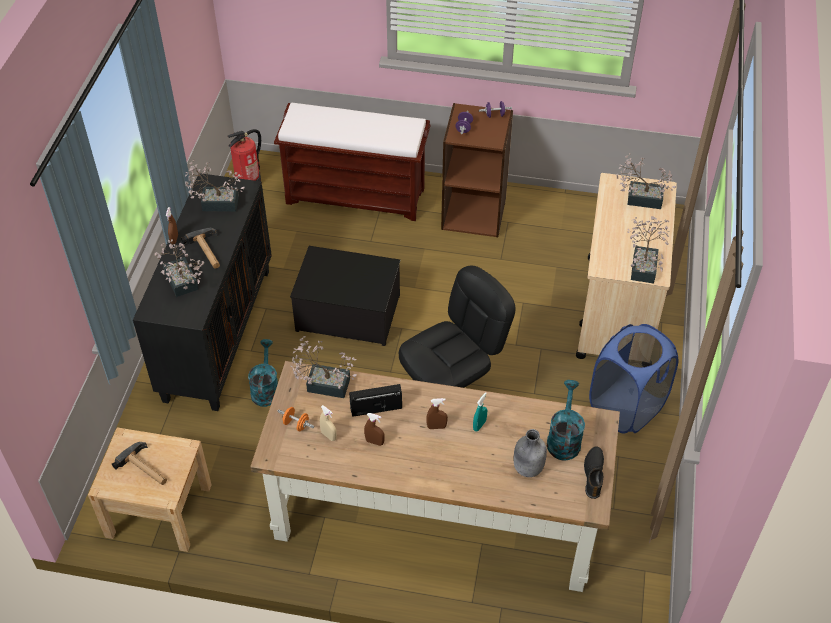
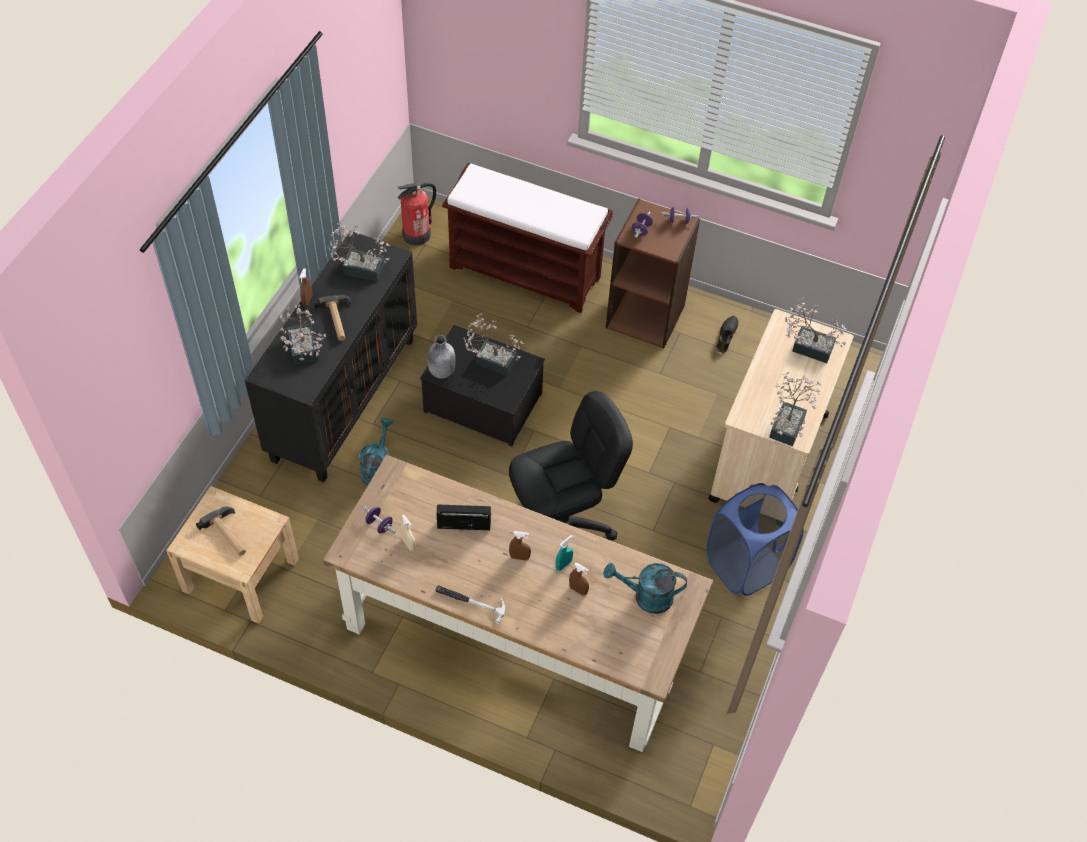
camera: 10 degrees right, 5 degrees up
(296, 424) = (379, 525): orange dumbbell -> purple dumbbell
(323, 383) = (418, 487): potted plant -> potted plant (491, 359)
(374, 442) = (452, 560): brown spray bottle -> brown spray bottle (578, 590)
(402, 475) = (470, 601): none -> hammer
(527, 468) = (599, 621): grey bottle -> grey bottle (441, 371)
(563, 438) = (646, 597): turquoise watering can -> turquoise watering can turned 105 degrees counterclockwise
(594, 474) = (665, 642): black shoe -> black shoe (727, 336)

